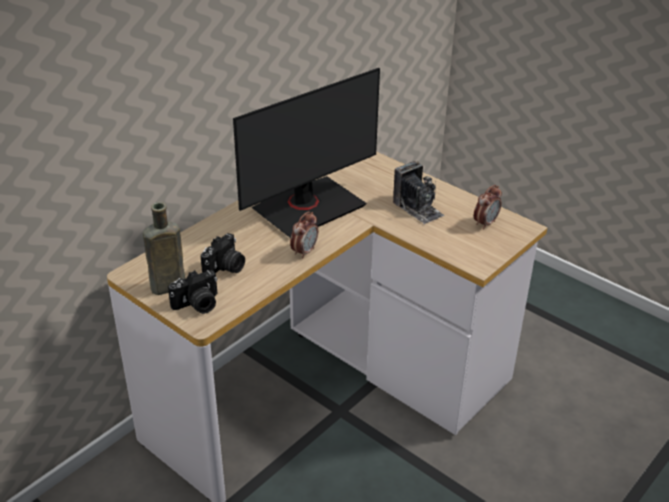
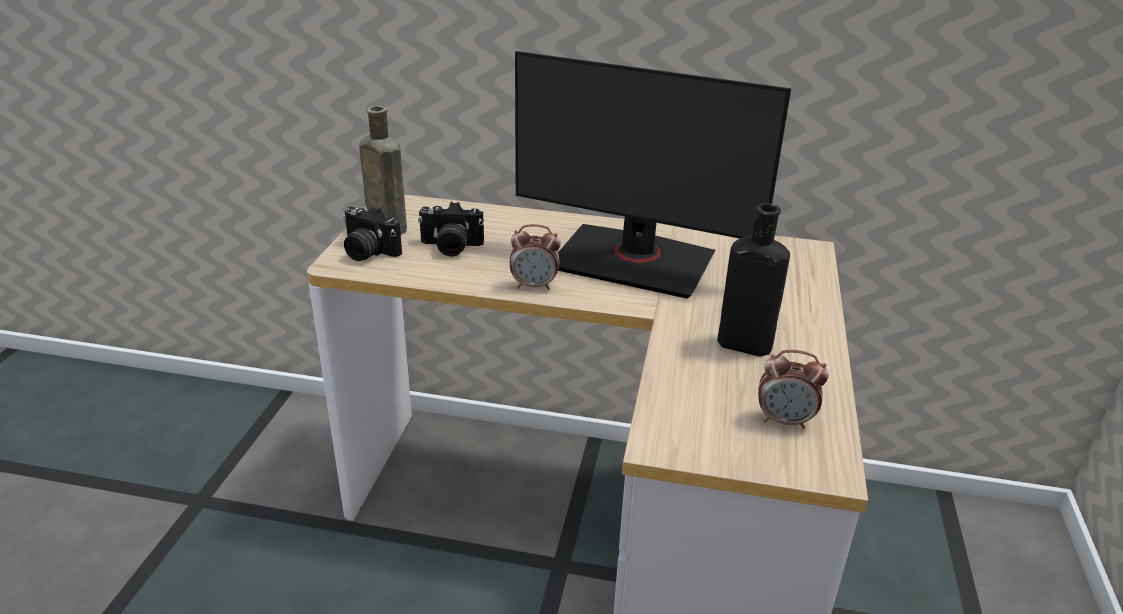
camera: 60 degrees right, 5 degrees down
(417, 208) = (740, 343): camera -> black bottle

